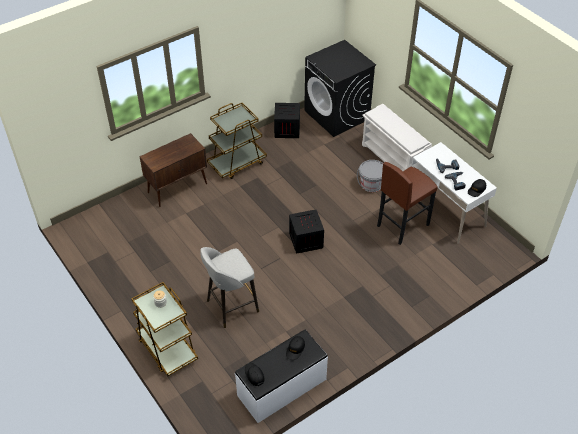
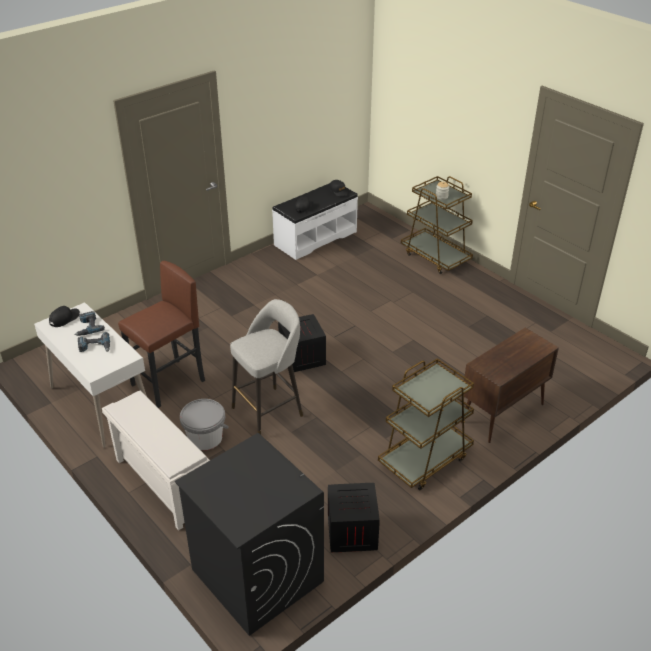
camera: 175 degrees right, 10 degrees down
(231, 307) = (381, 290): grey stool -> grey stool (269, 411)

